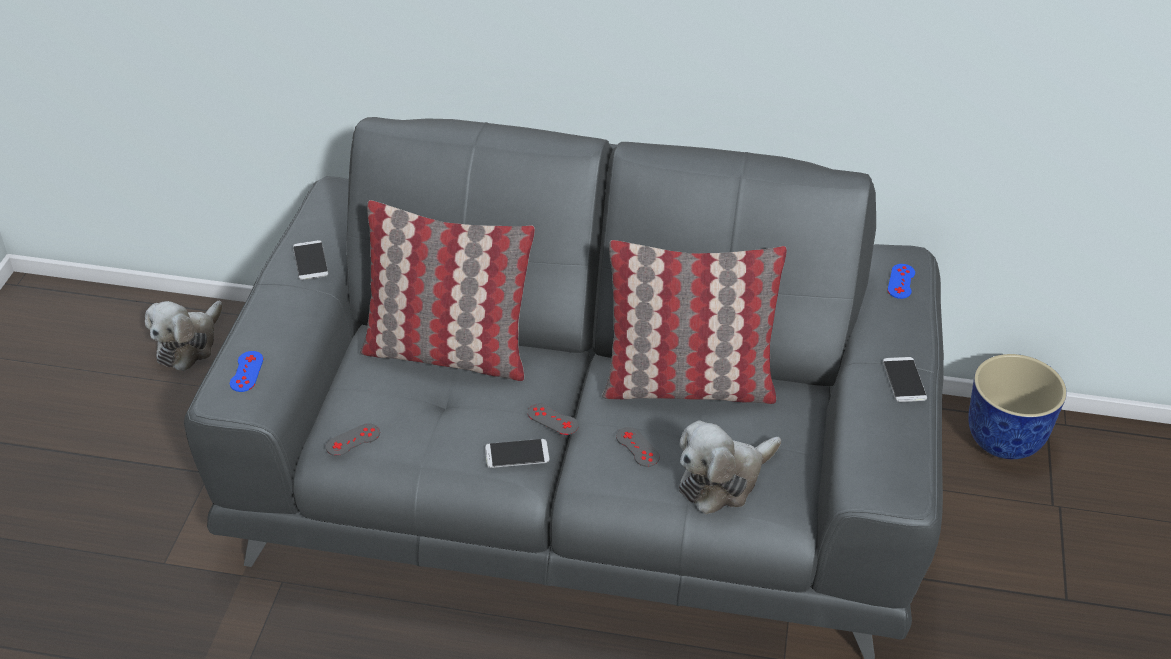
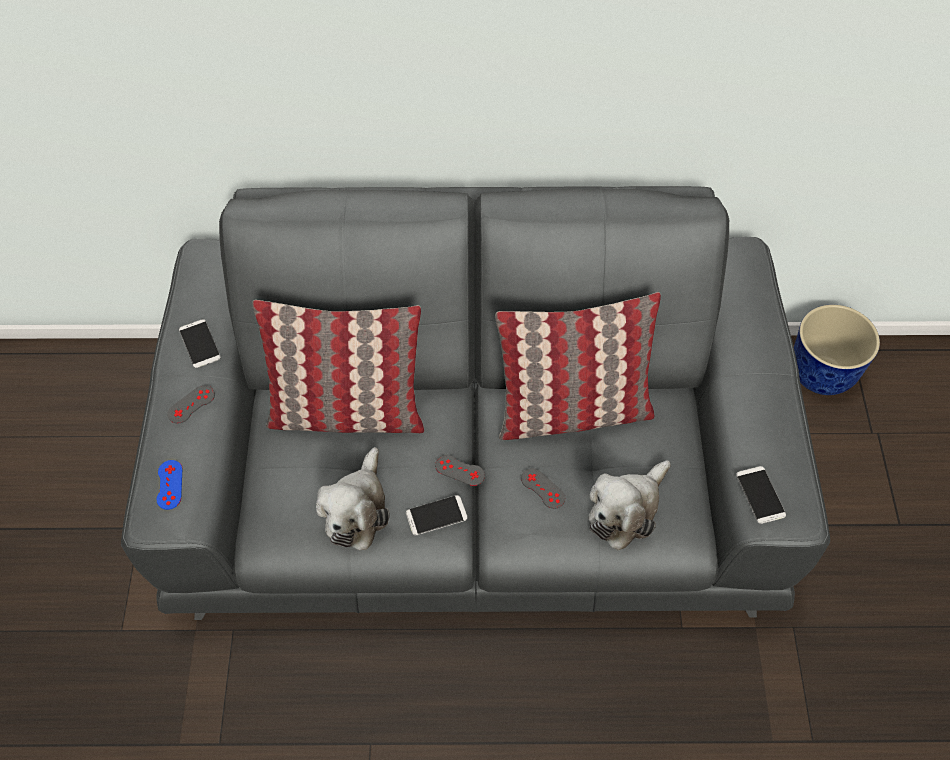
camera: 10 degrees left, 15 degrees up
(189, 344) = (87, 393): plush toy -> plush toy (357, 510)
(353, 440) = (282, 526): grey game controller -> grey game controller (191, 404)
(901, 281) = (746, 280): blue game controller -> none
(904, 380) = (771, 390): phone -> phone (760, 495)

